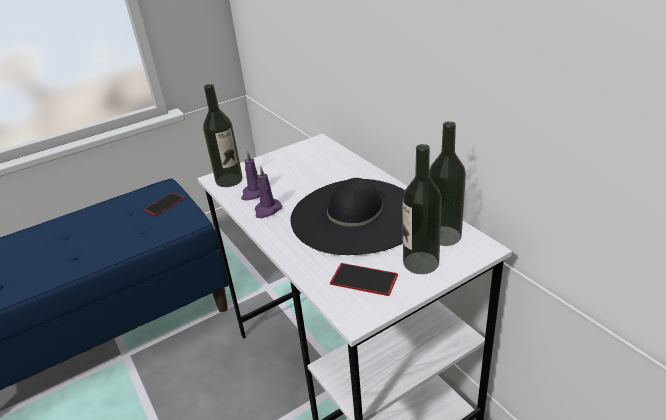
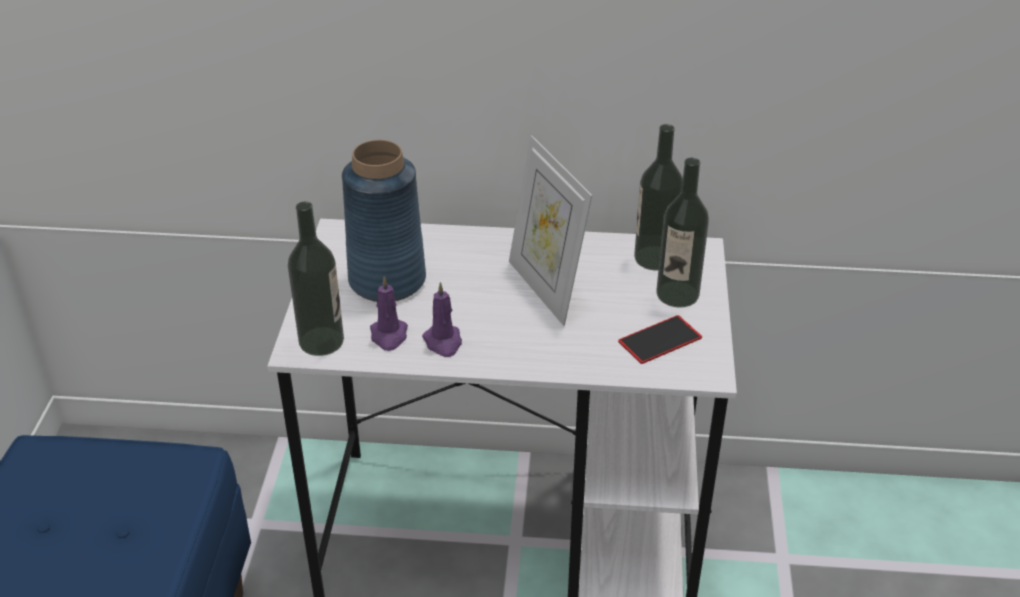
camera: 55 degrees left, 5 degrees up
(164, 204) = (90, 473): phone -> none
(298, 170) = (387, 280): none -> blue vase
(356, 215) = (546, 289): black hat -> picture frame

